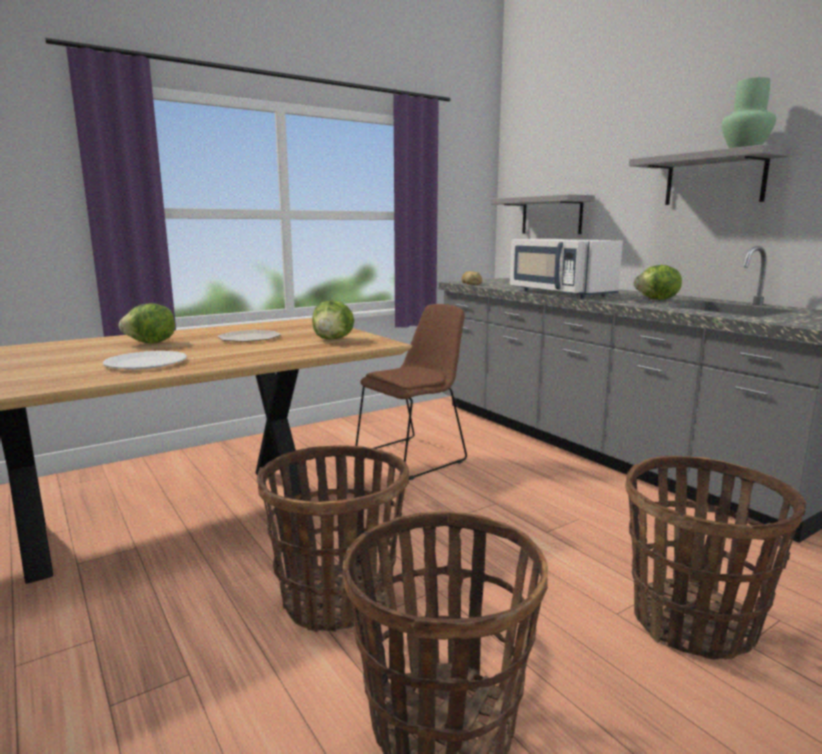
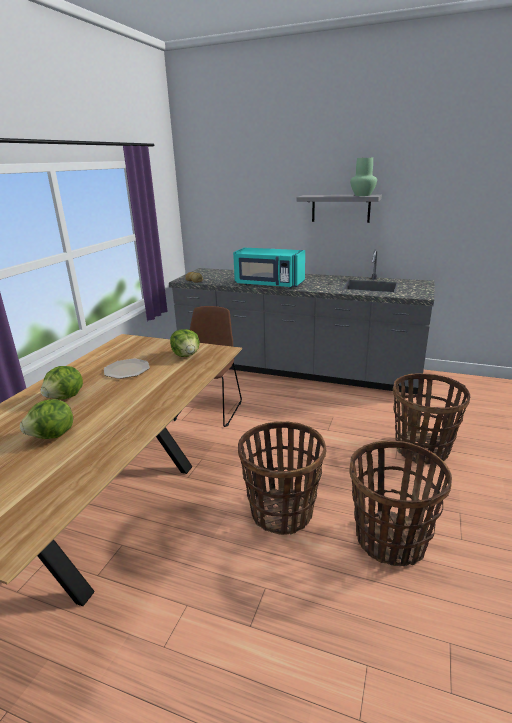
camera: 35 degrees left, 10 degrees up
(146, 363) = (116, 418): white plate -> none
(551, 215) = (229, 225): grey shelf -> none
(558, 293) = (268, 284): white microwave -> turquoise microwave
(657, 300) = (327, 282): lettuce -> lettuce (53, 436)

